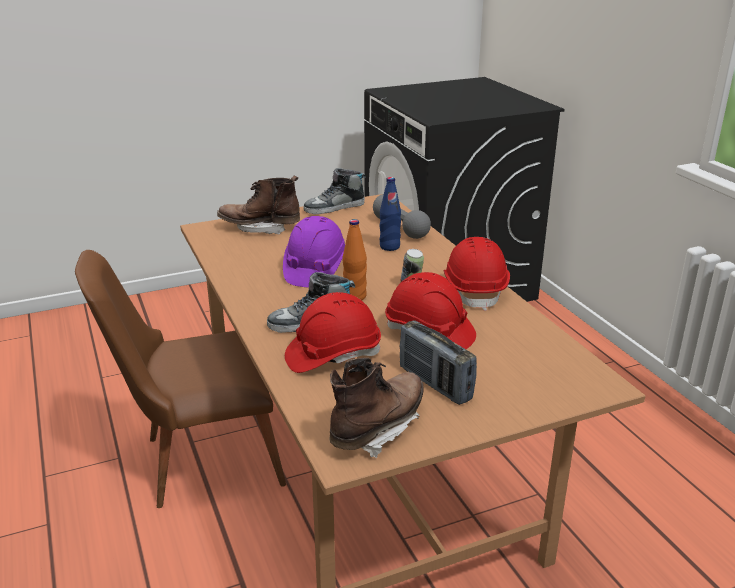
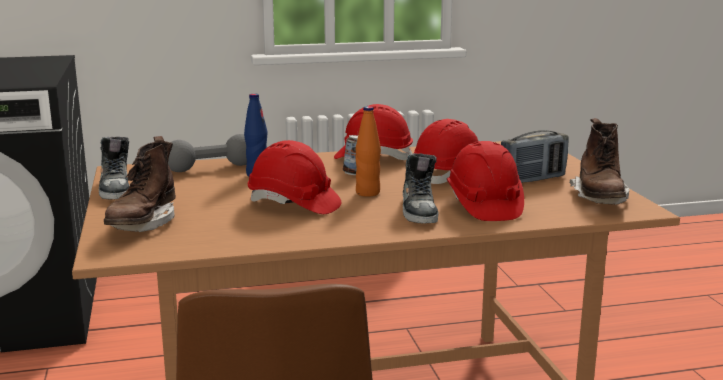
camera: 80 degrees left, 10 degrees down
(315, 270) = (294, 204): purple hard hat -> red hard hat
(378, 428) = (599, 198): brown boot -> brown boot turned 135 degrees counterclockwise

